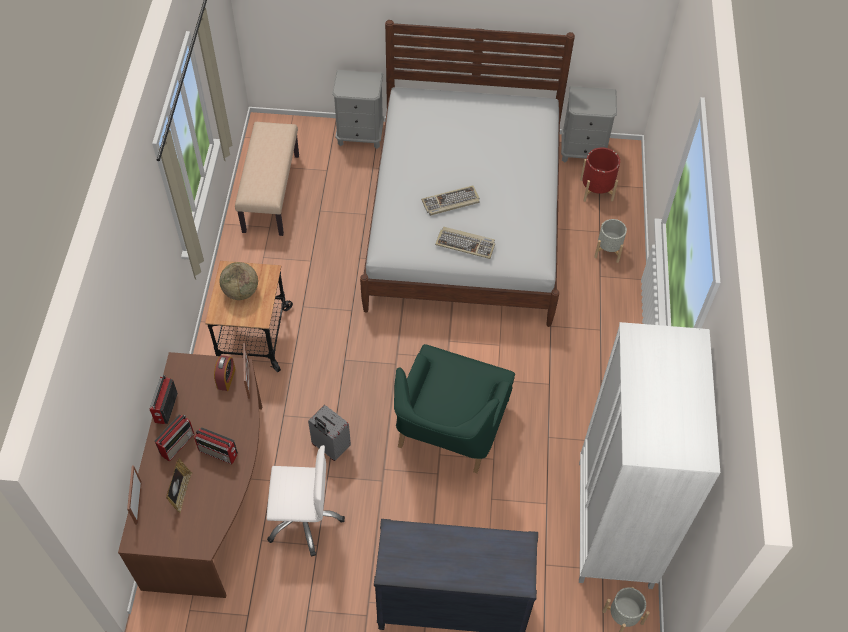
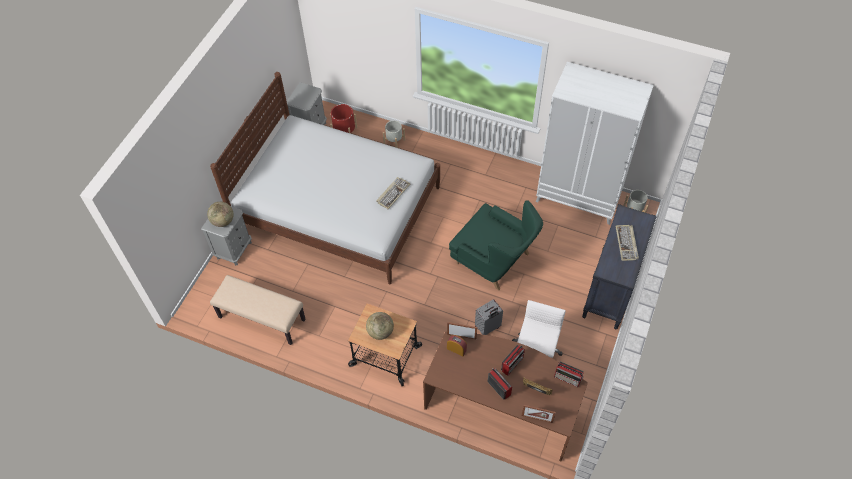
camera: 70 degrees left, 0 degrees up
(165, 408) = (468, 390): radio -> radio (568, 379)
(354, 85) = (223, 221): none -> globe
(450, 202) = (356, 192): keyboard -> keyboard (627, 244)

